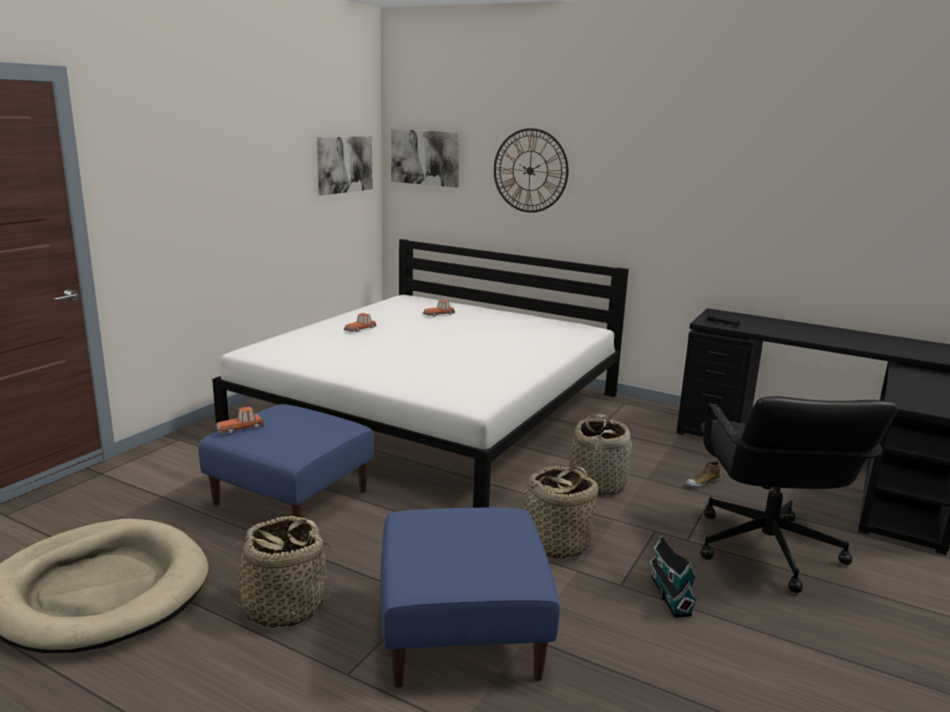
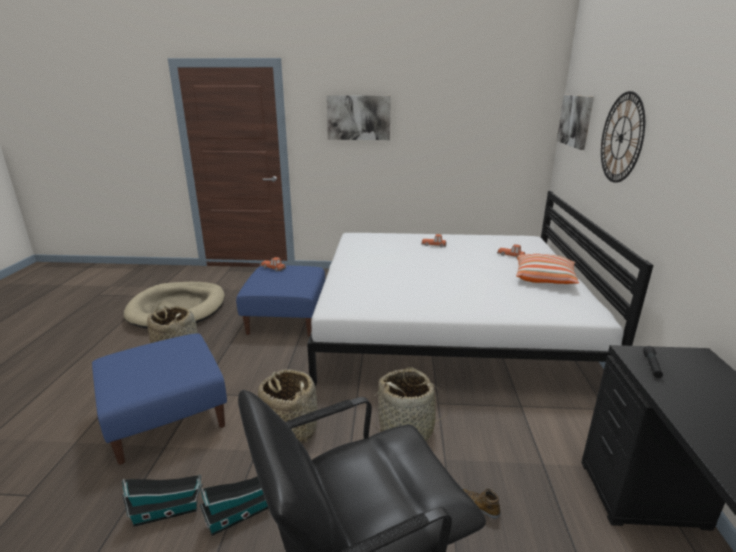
camera: 65 degrees right, 5 degrees up
(344, 164) = (507, 123): picture -> picture (358, 117)
(508, 320) = (544, 279): none -> pillow
(646, 642) = (169, 511): none -> toy house

